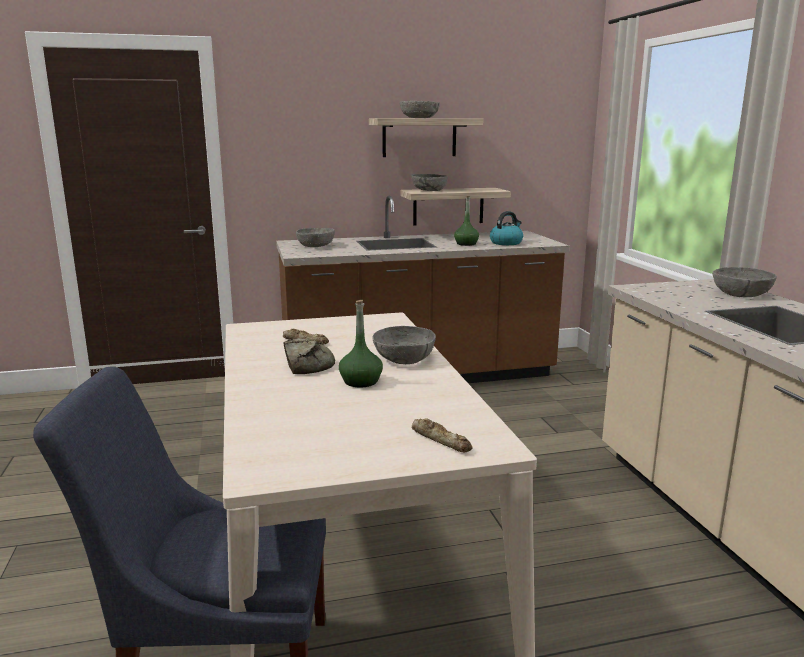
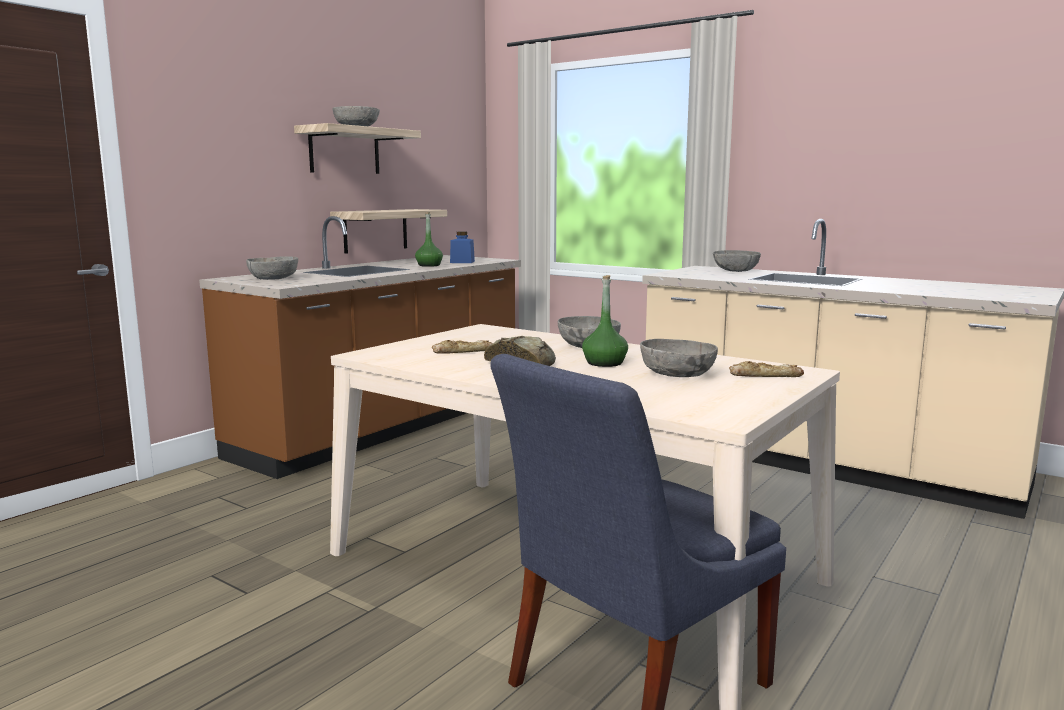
camera: 40 degrees left, 5 degrees down
(429, 190) = (367, 210): grey bowl -> grey bowl (677, 374)
(506, 243) = (462, 262): kettle -> blue jar

